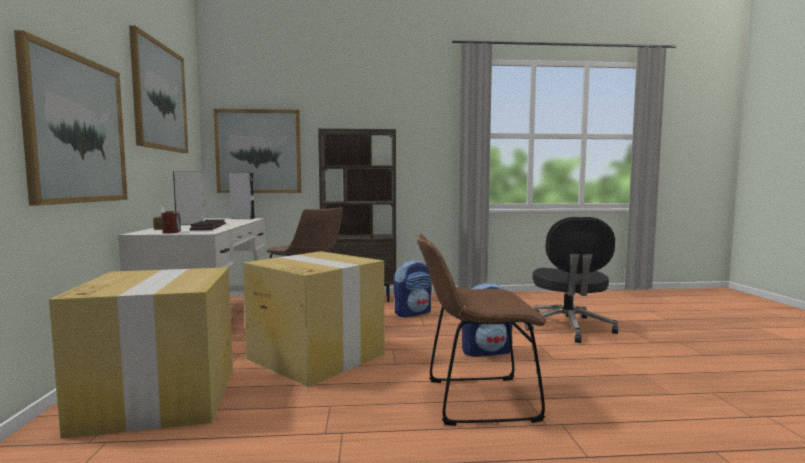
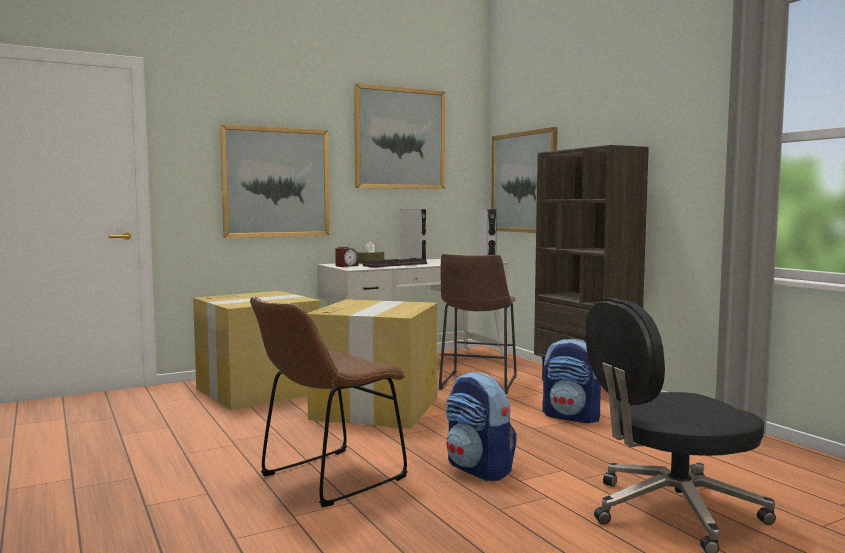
camera: 65 degrees right, 0 degrees up
(474, 400) = (327, 479): brown chair -> brown chair turned 105 degrees counterclockwise

